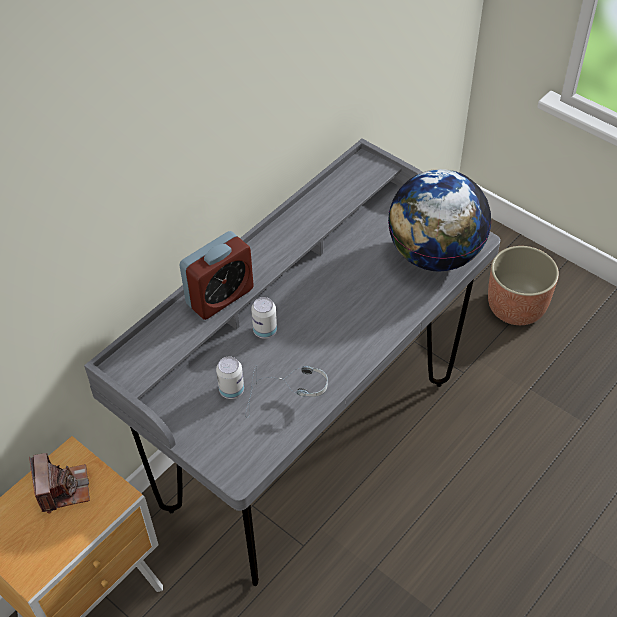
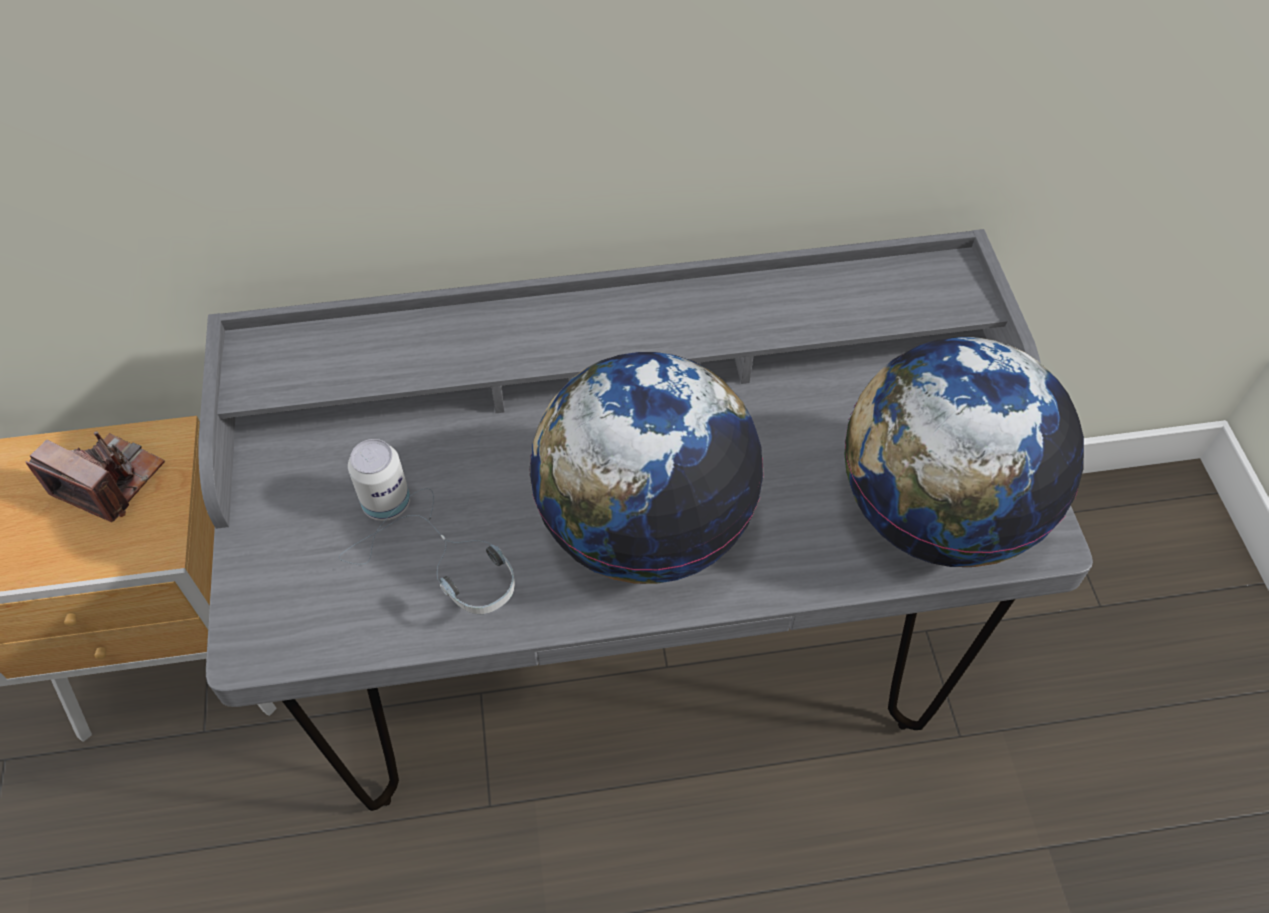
camera: 40 degrees right, 5 degrees up
(63, 488) = (109, 480): camera -> camera turned 90 degrees counterclockwise
(220, 296) = (494, 342): alarm clock -> none
(265, 331) = (531, 446): can -> none
(340, 329) = (644, 526): none -> globe
(516, 307) = (1147, 697): planter -> none

